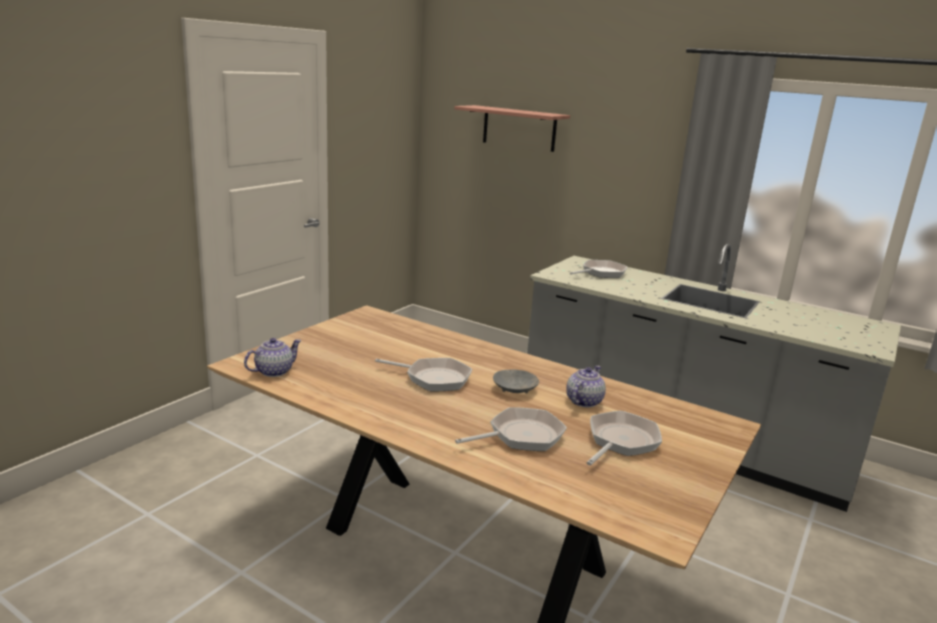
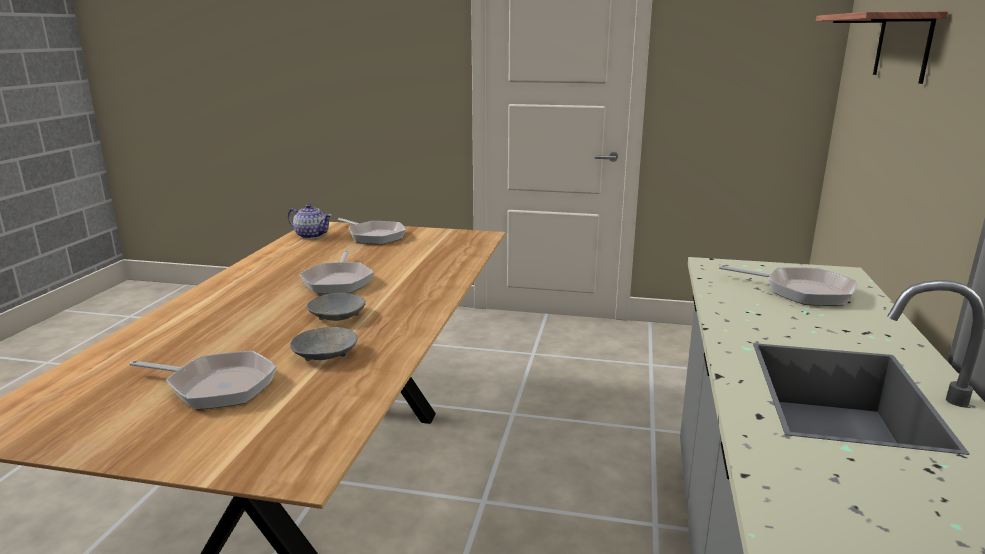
camera: 70 degrees right, 0 degrees up
(521, 436) = (216, 333): frying pan -> frying pan (374, 236)
(583, 401) = (325, 354): teapot -> grey bowl

